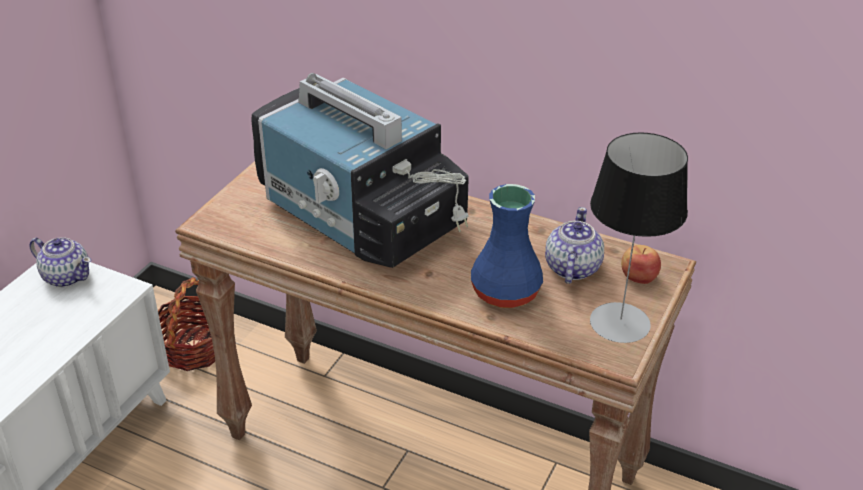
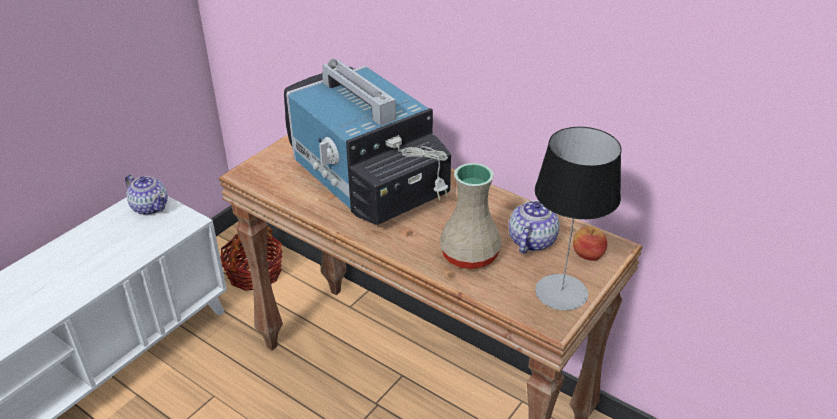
camera: 10 degrees right, 0 degrees up
(506, 291) = (470, 254): blue vase -> beige vase

